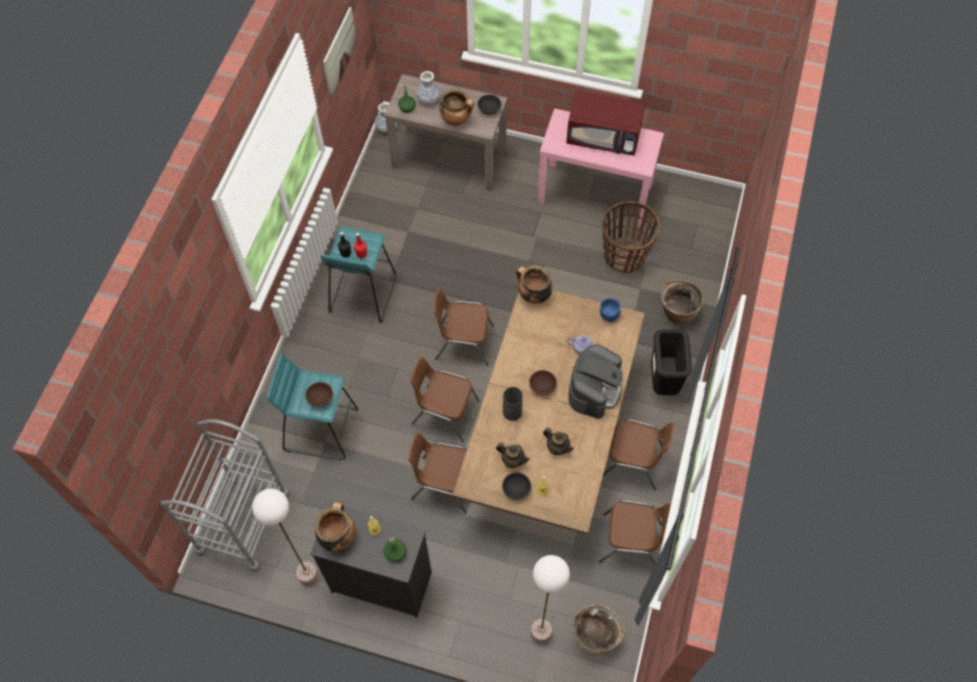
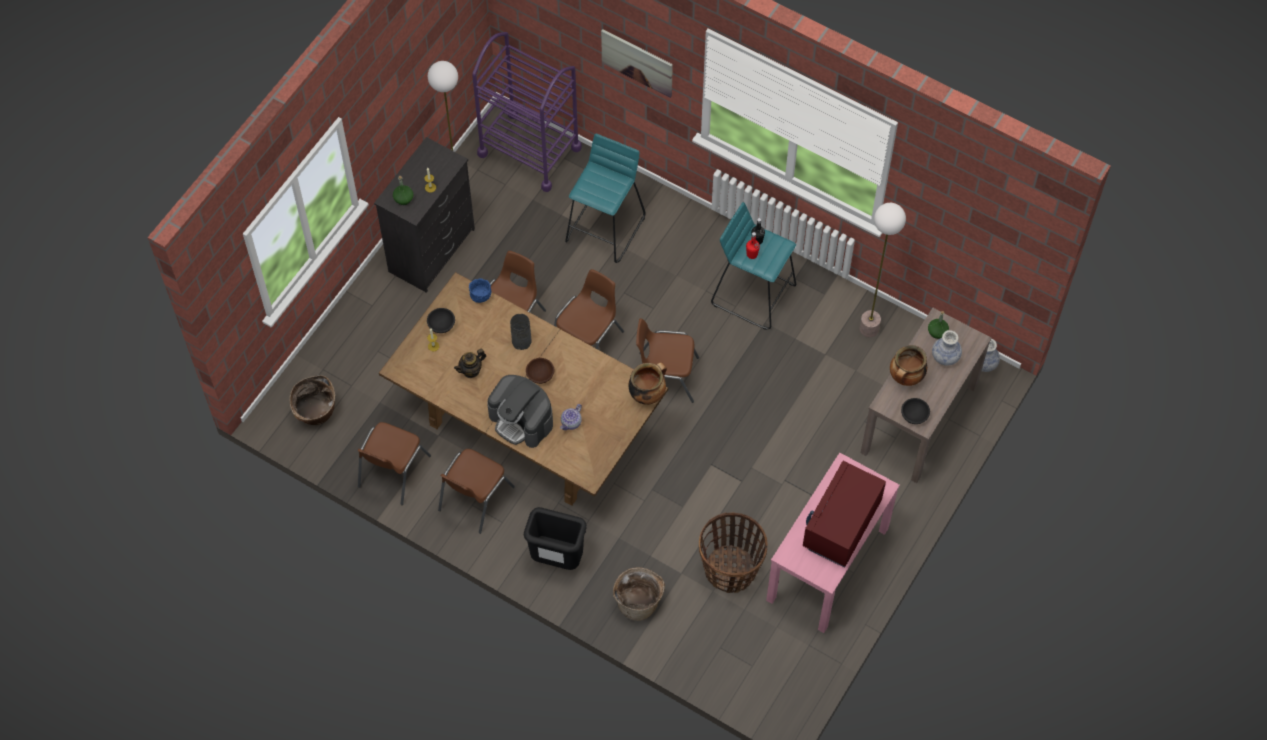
camera: 105 degrees right, 0 degrees up
(243, 522) = (529, 151): grey cart -> purple cart
(321, 398) = (595, 190): brown bowl -> none
(338, 536) = (434, 159): cooking pot -> none
(339, 51) = (956, 221): picture -> picture (637, 62)
(463, 342) = (665, 376): brown chair -> brown chair turned 105 degrees counterclockwise
(512, 460) = (471, 329): teapot -> none
(541, 634) = (335, 368): floor lamp -> floor lamp (869, 329)
(609, 315) = (601, 459): blue bowl -> blue bowl (480, 297)

